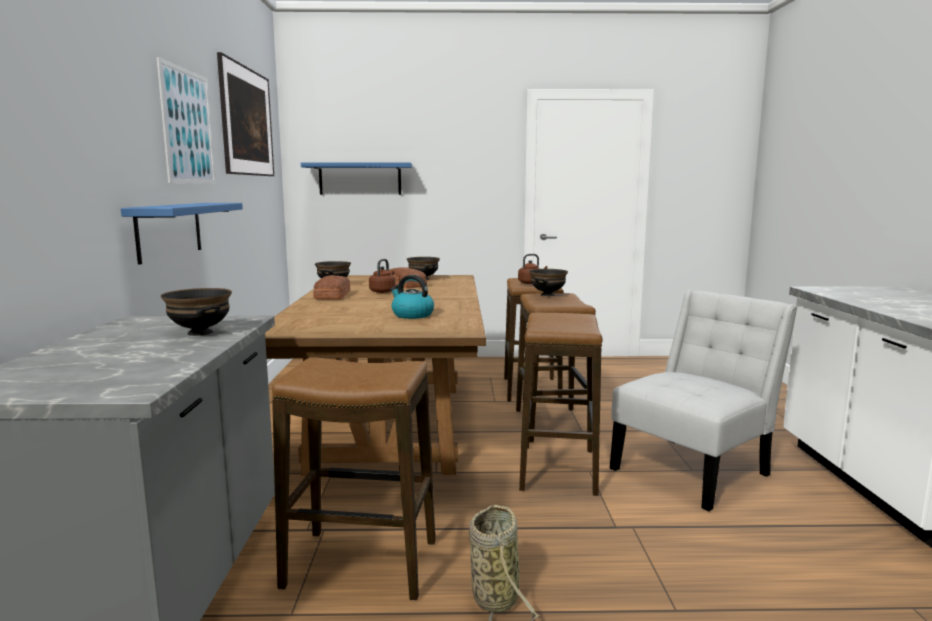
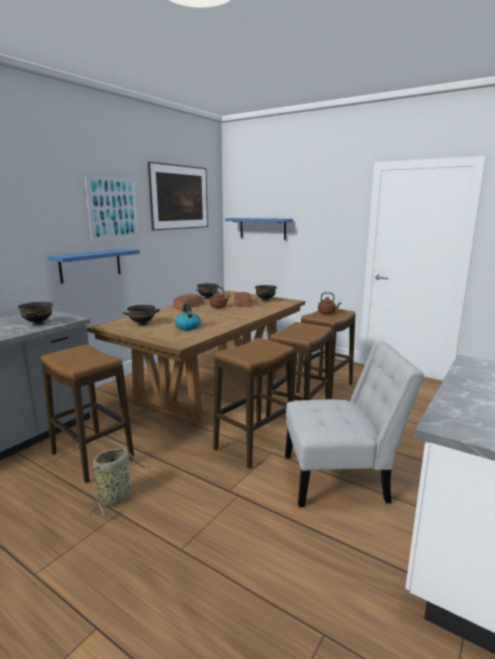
camera: 35 degrees right, 5 degrees up
(548, 295) = (307, 325): black bowl -> black bowl (142, 324)

